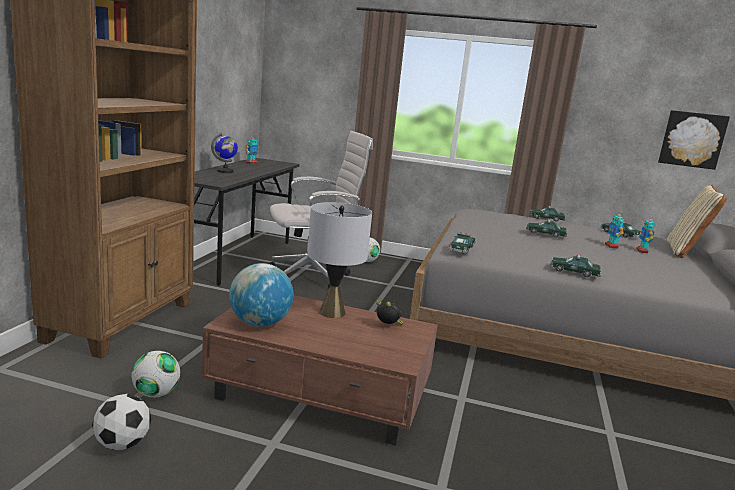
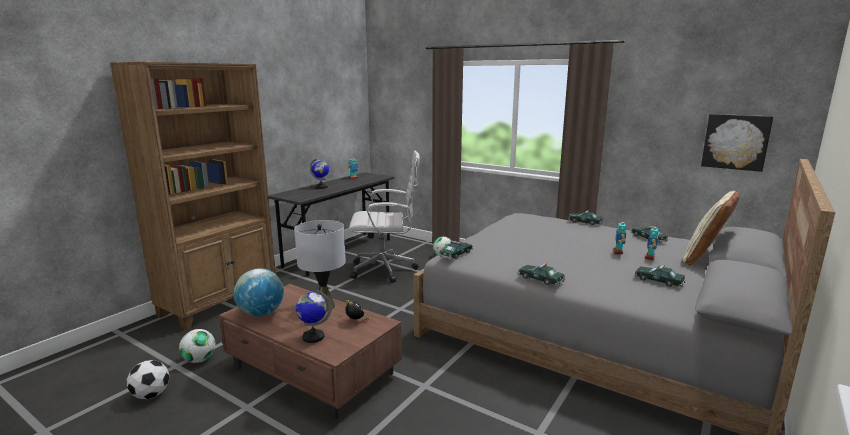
camera: 20 degrees right, 0 degrees up
(356, 346) = (313, 337): none -> globe
(545, 234) = (559, 239): toy car -> toy car (658, 281)

